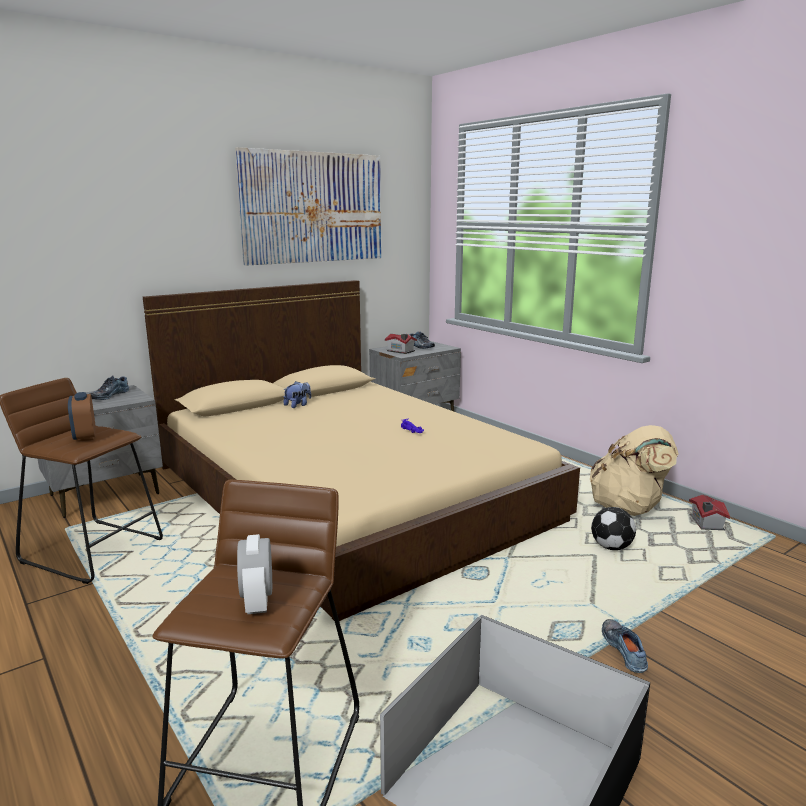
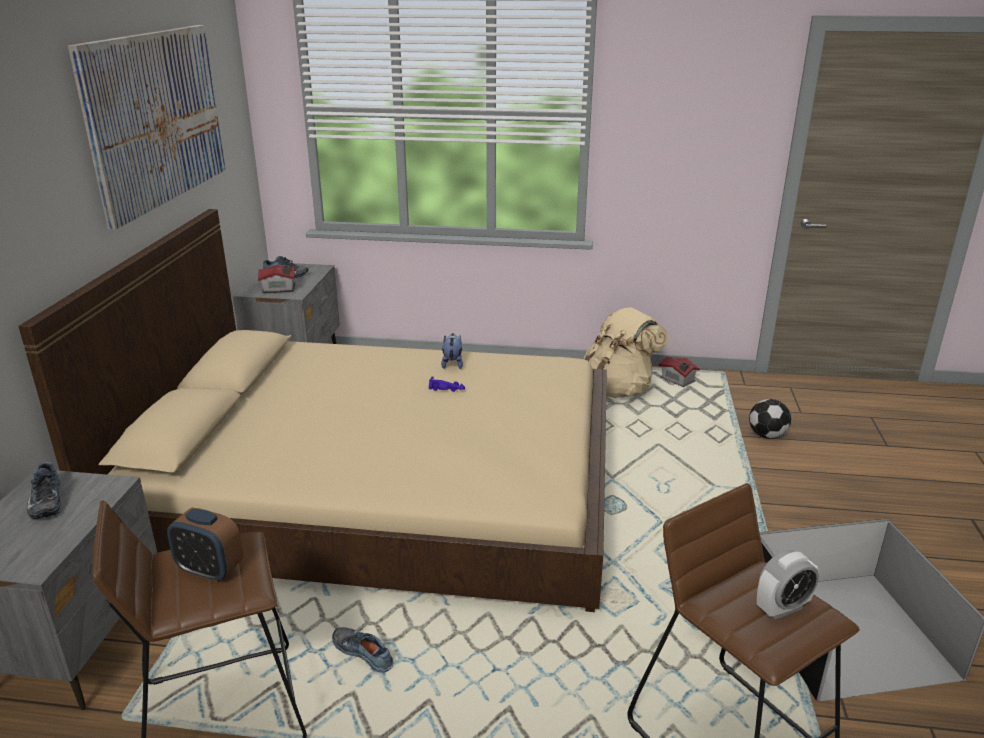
camera: 45 degrees left, 10 degrees up
(257, 602) = (782, 608): alarm clock -> alarm clock turned 60 degrees counterclockwise
(298, 405) = (260, 405): plush toy -> plush toy (452, 363)
(612, 547) = (656, 431): football -> football (766, 435)
(625, 650) = (774, 508): shoe -> shoe (364, 652)

